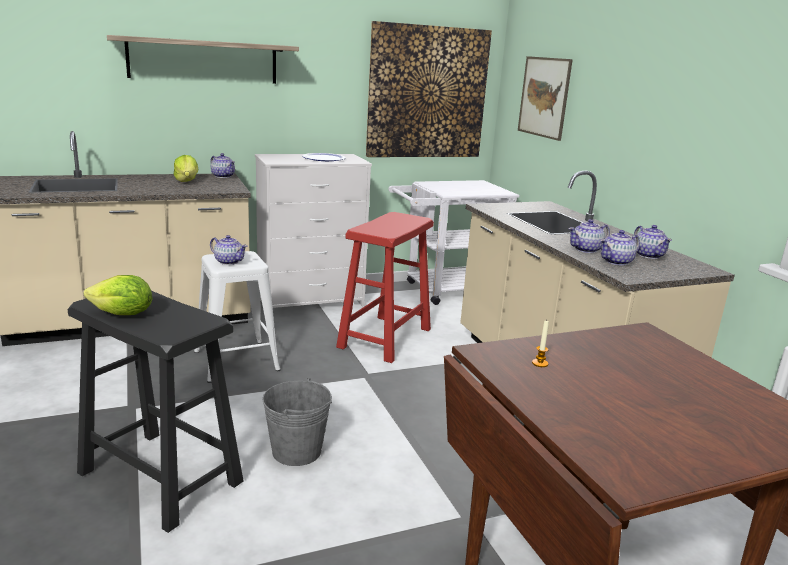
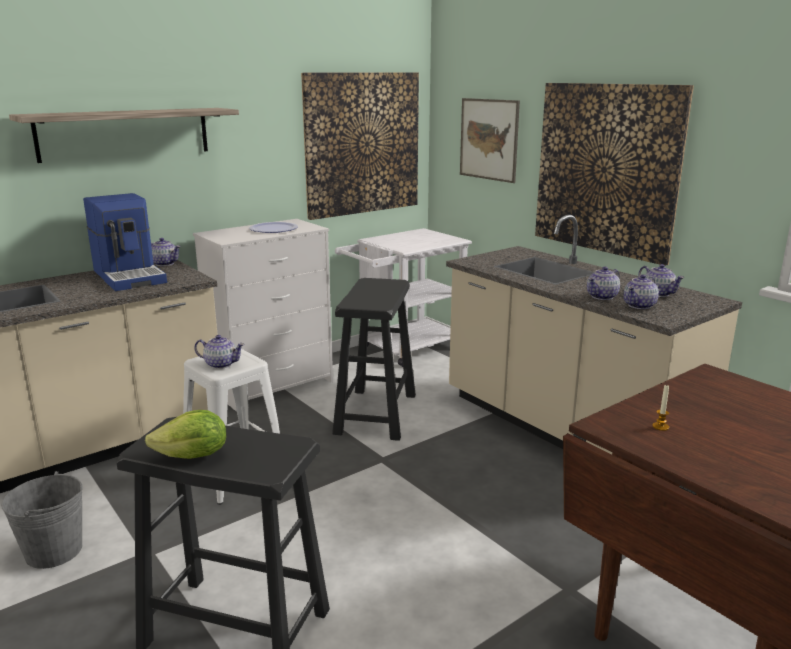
camera: 15 degrees left, 0 degrees up
(186, 181) = (130, 276): lettuce -> coffee machine
(297, 451) = (363, 560): grey bucket -> grey bucket (54, 551)
(384, 338) = (376, 414): red stool -> black stool
(637, 130) = (606, 169): none -> picture

